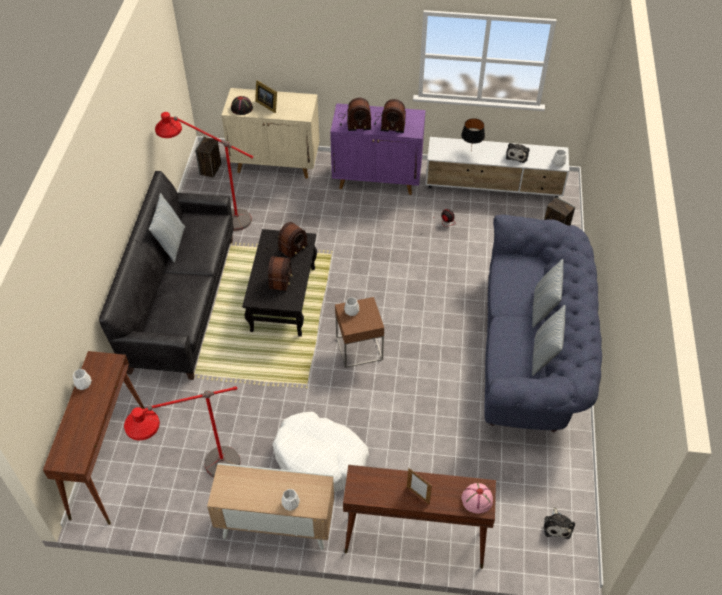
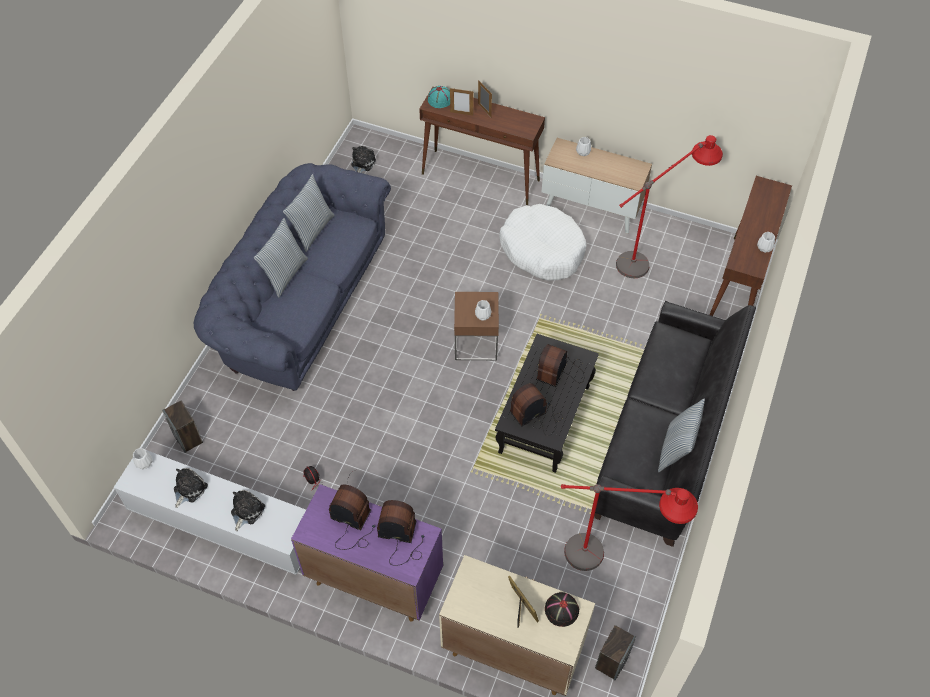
camera: 165 degrees left, 5 degrees up
(443, 484) = (461, 113): none -> picture frame
(471, 151) = (246, 511): black table lamp -> plush toy
(476, 499) = (440, 99): pink hat -> turquoise hat

